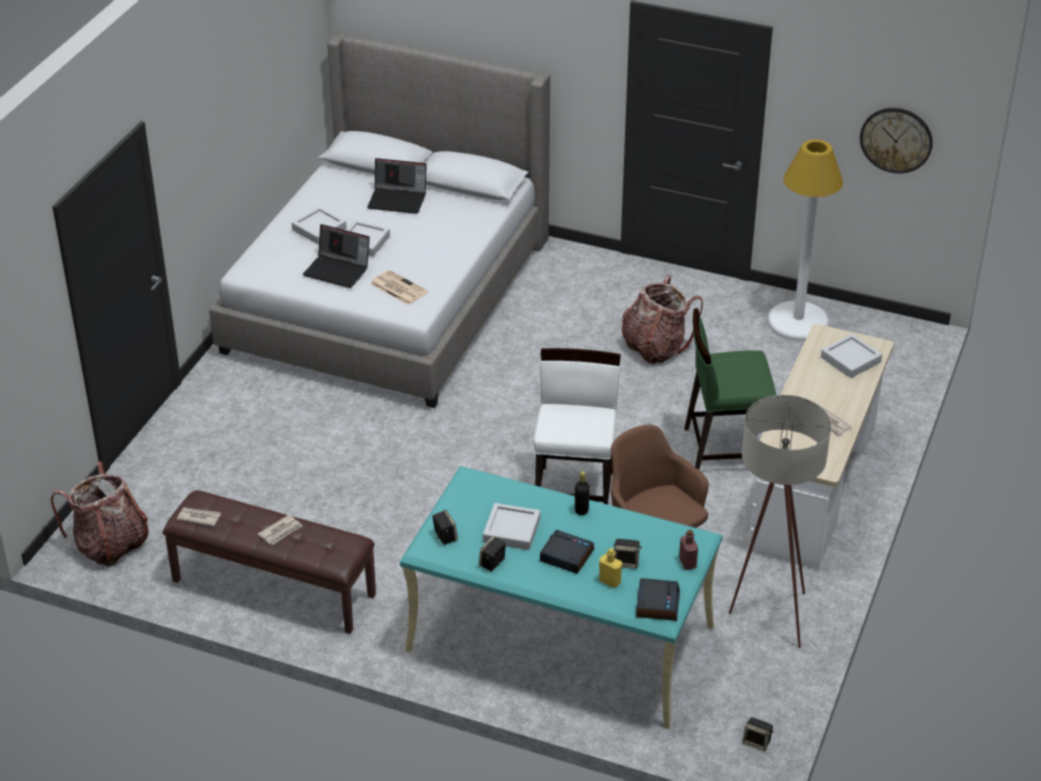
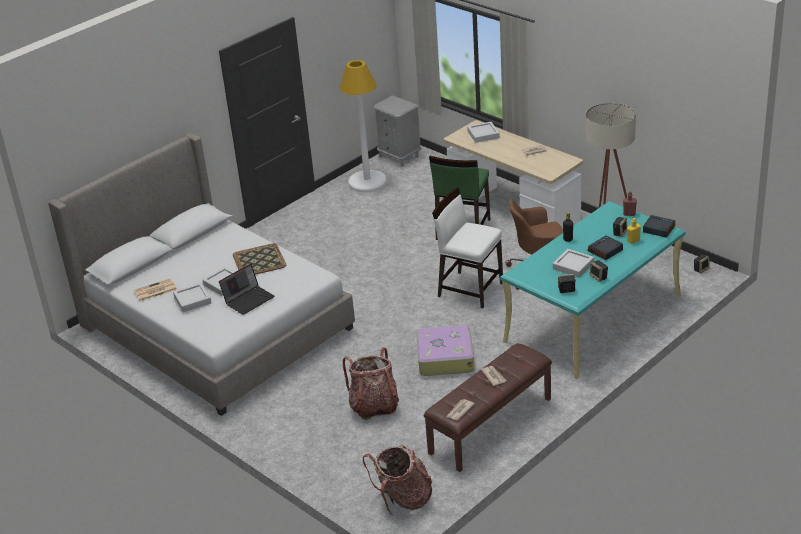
camera: 65 degrees left, 5 degrees down
(397, 288) = (287, 278): newspaper -> newspaper (155, 291)
(398, 200) = (185, 263): laptop -> none
(403, 509) = (444, 358): none -> suitcase
(428, 254) = (260, 260): none -> tray
(655, 347) = (353, 234): backpack -> backpack (374, 406)
(890, 333) = (399, 156): none -> grey nightstand
(896, 139) = (362, 44): wall clock -> none

